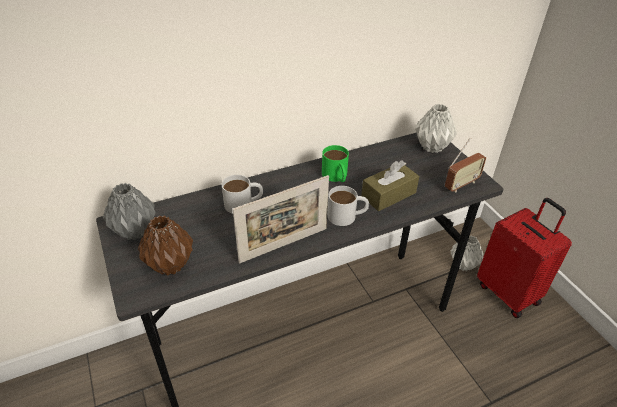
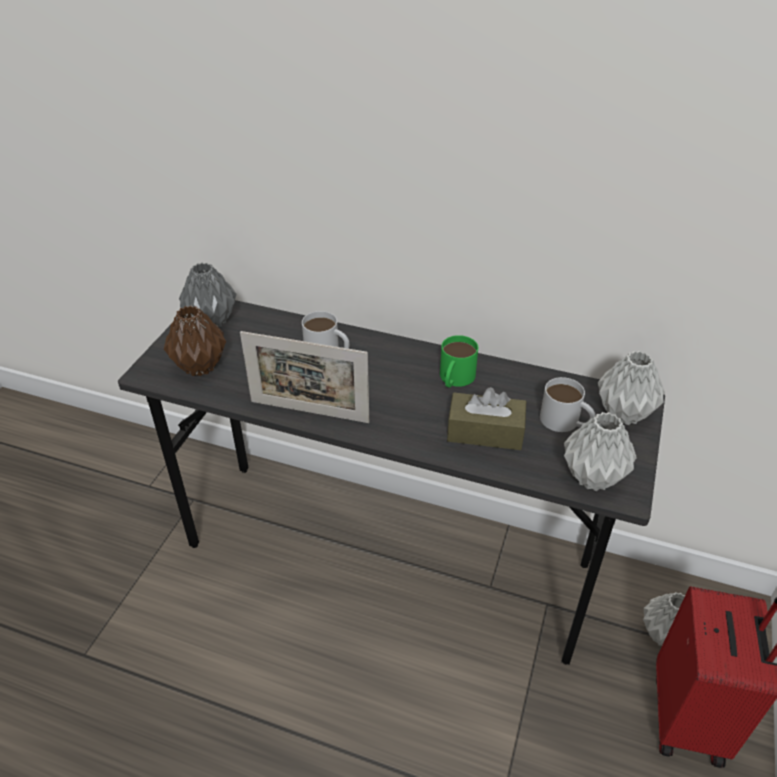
camera: 45 degrees right, 0 degrees up
(347, 216) = (408, 425): white mug -> white mug (566, 422)
(461, 185) = (594, 477): radio -> grey vase

